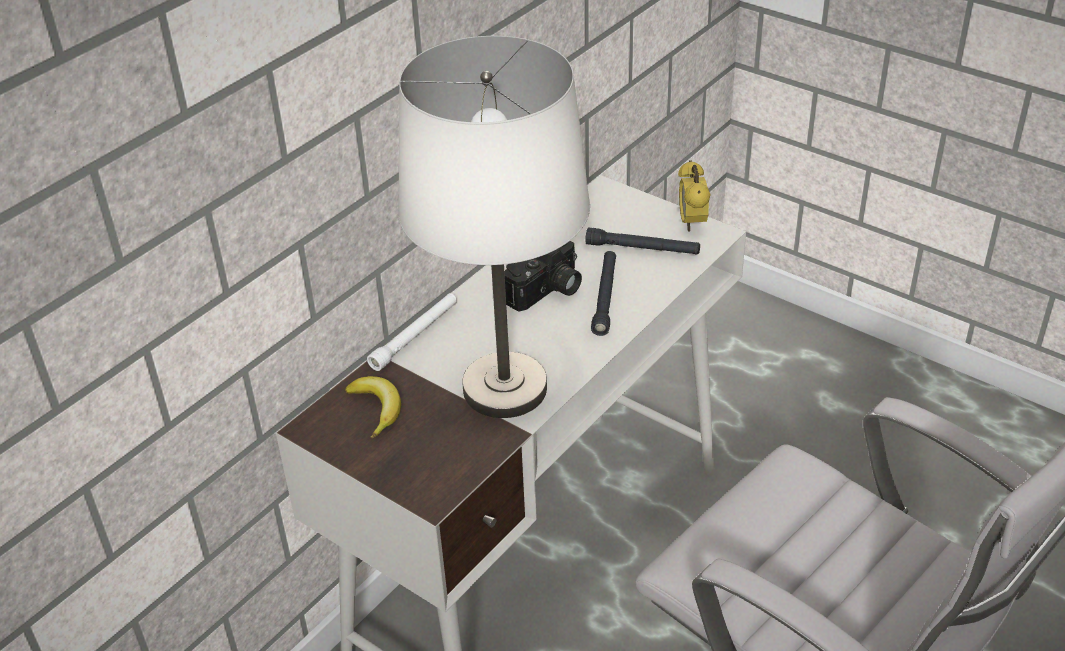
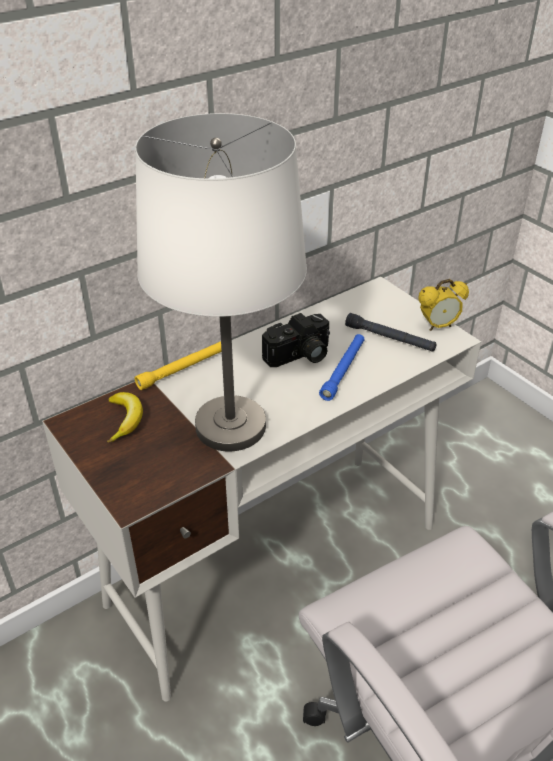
camera: 15 degrees right, 0 degrees up
(415, 336) = (182, 369): white flashlight -> yellow flashlight
(605, 297) = (343, 370): black flashlight -> blue flashlight
(691, 223) = (438, 326): alarm clock -> alarm clock turned 120 degrees counterclockwise

